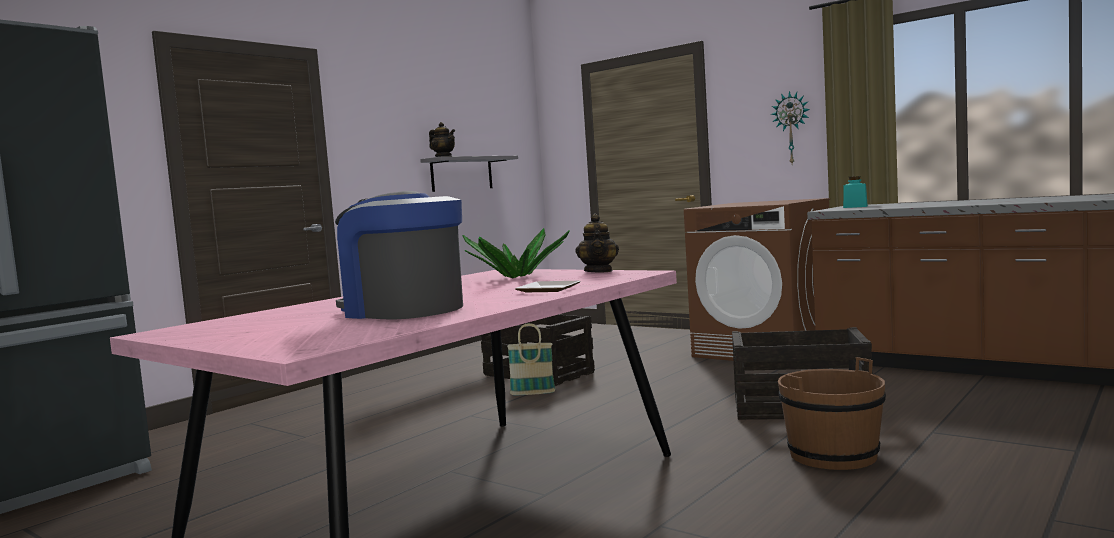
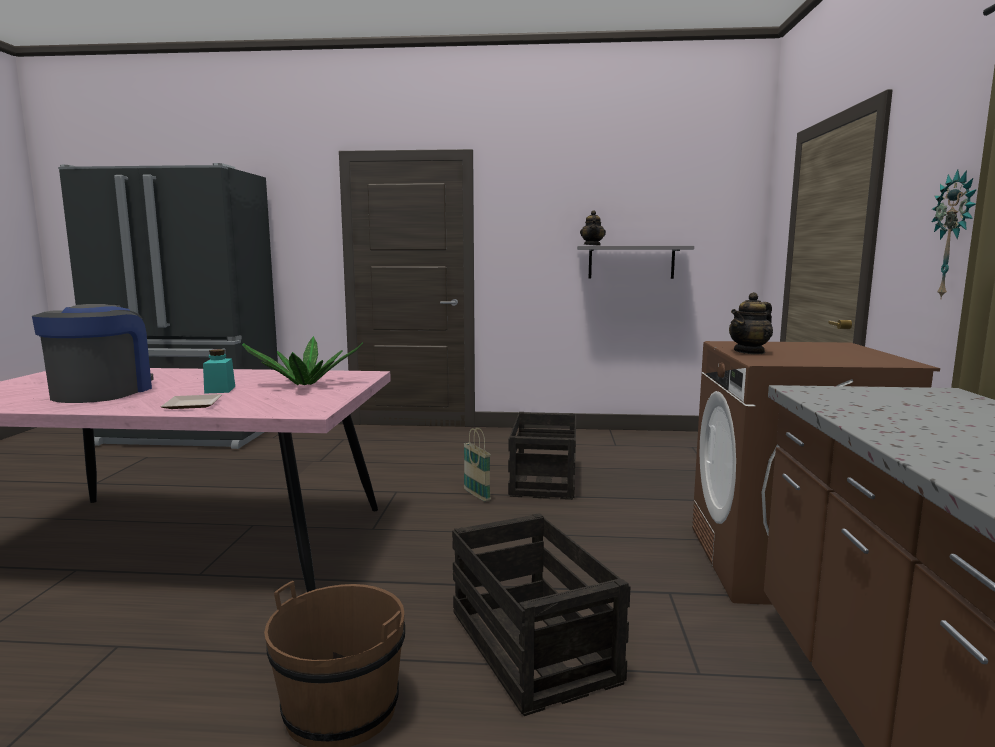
camera: 55 degrees right, 5 degrees up
(599, 271) = (333, 398): teapot -> teapot (749, 352)
(855, 207) = (884, 396): turquoise jar -> turquoise jar (220, 390)

